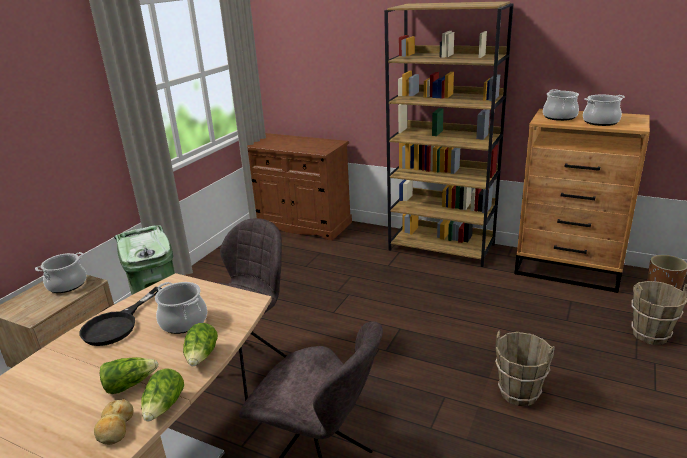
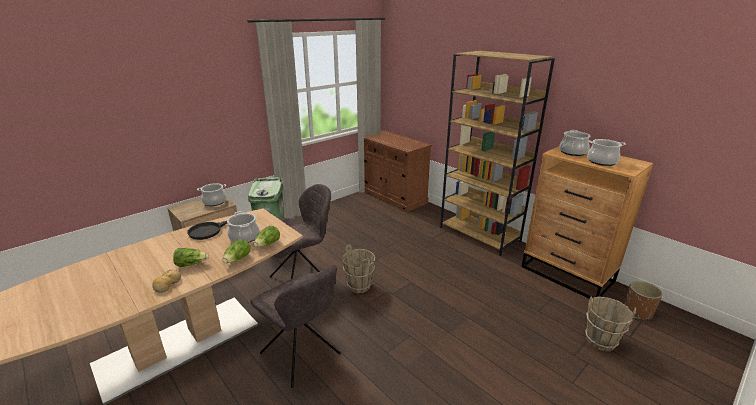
camera: 20 degrees right, 0 degrees up
(164, 407) = (197, 281): lettuce -> lettuce (267, 244)
(519, 393) = (464, 349): brown bucket -> brown bucket (359, 286)

